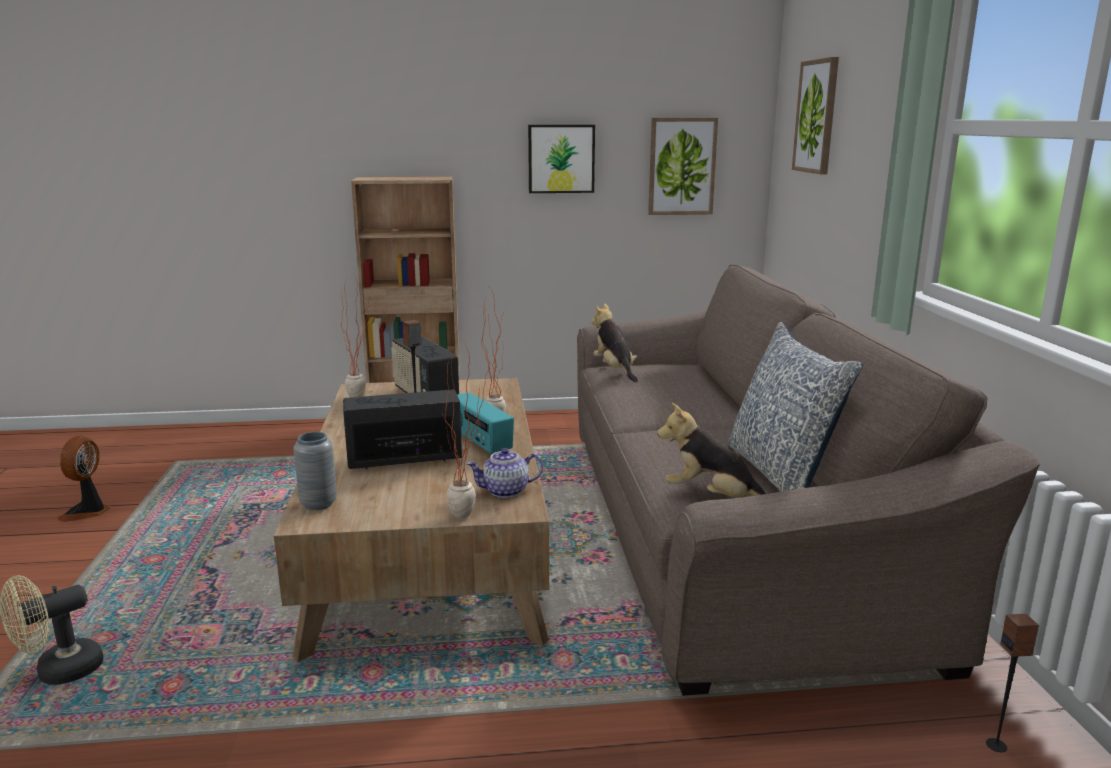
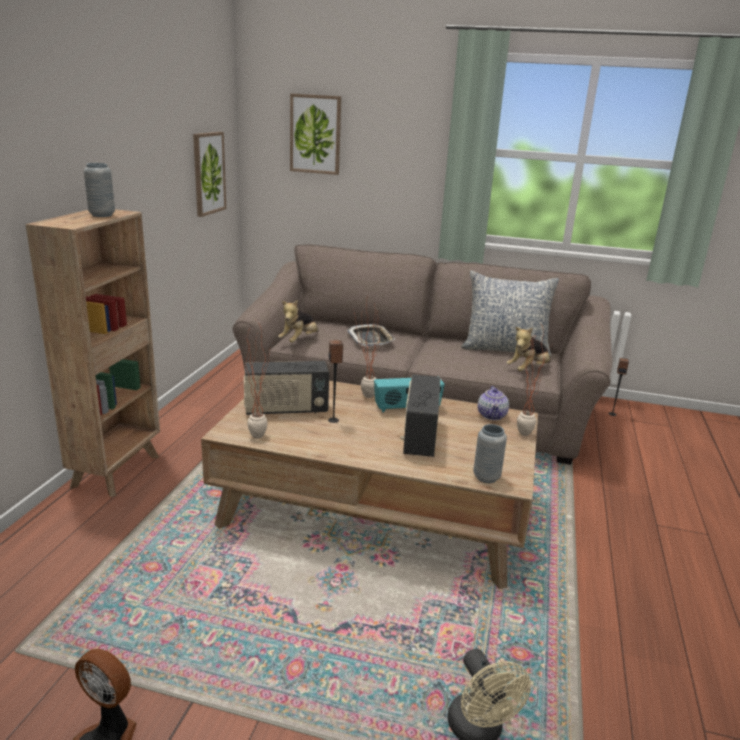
camera: 70 degrees left, 5 degrees up
(417, 178) = (102, 215): none -> grey vase
(561, 159) = (152, 177): picture -> none
(614, 370) = (299, 340): plush toy -> plush toy turned 60 degrees counterclockwise
(672, 395) = (370, 339): none -> tray

